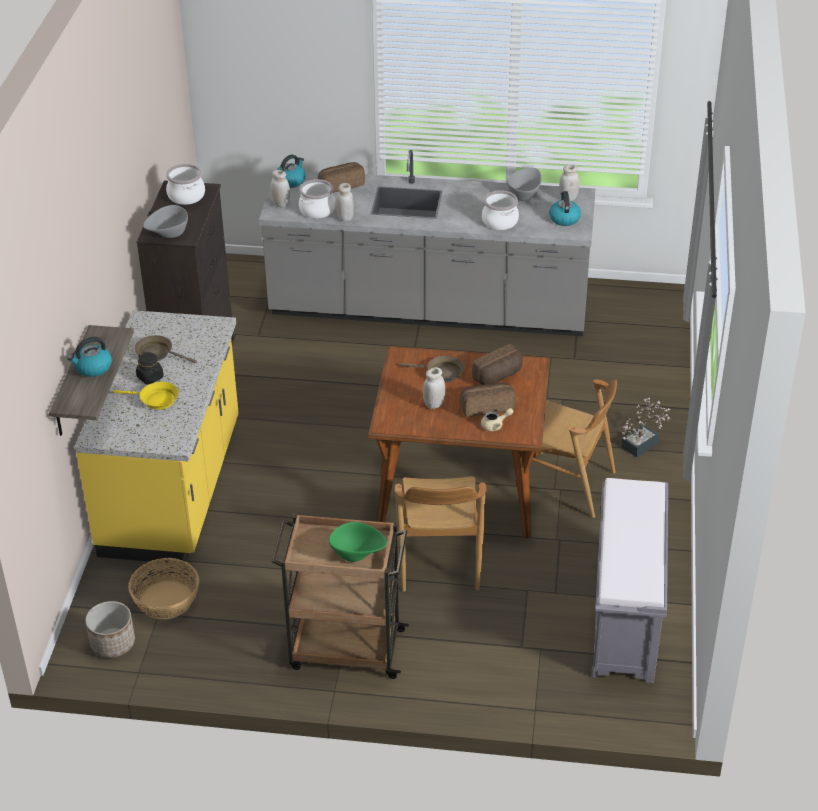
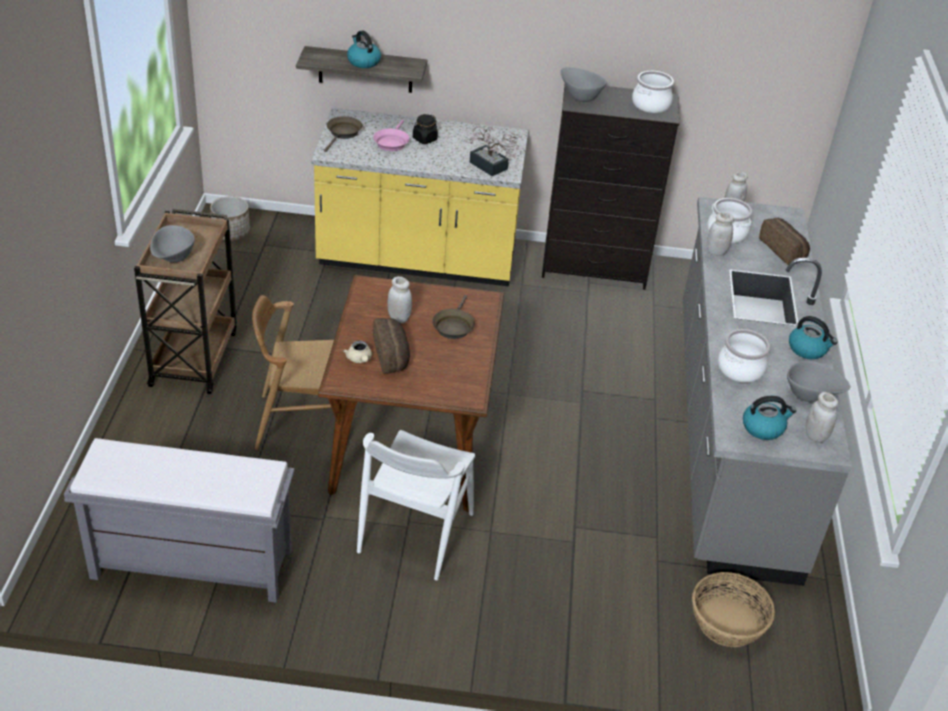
camera: 85 degrees right, 0 degrees up
(156, 400) = (391, 142): yellow frying pan -> pink frying pan
(157, 353) = (460, 142): brown frying pan -> brown frying pan (343, 133)
(167, 600) = (275, 257): basket -> basket (727, 623)
(291, 181) = (780, 217): kettle -> kettle (808, 349)
(358, 554) = (172, 259): green bowl -> grey bowl
(498, 376) = (447, 368): bread -> none
(566, 485) = (415, 533): brown chair -> white chair
(643, 443) = (492, 614): potted plant -> potted plant (491, 168)

